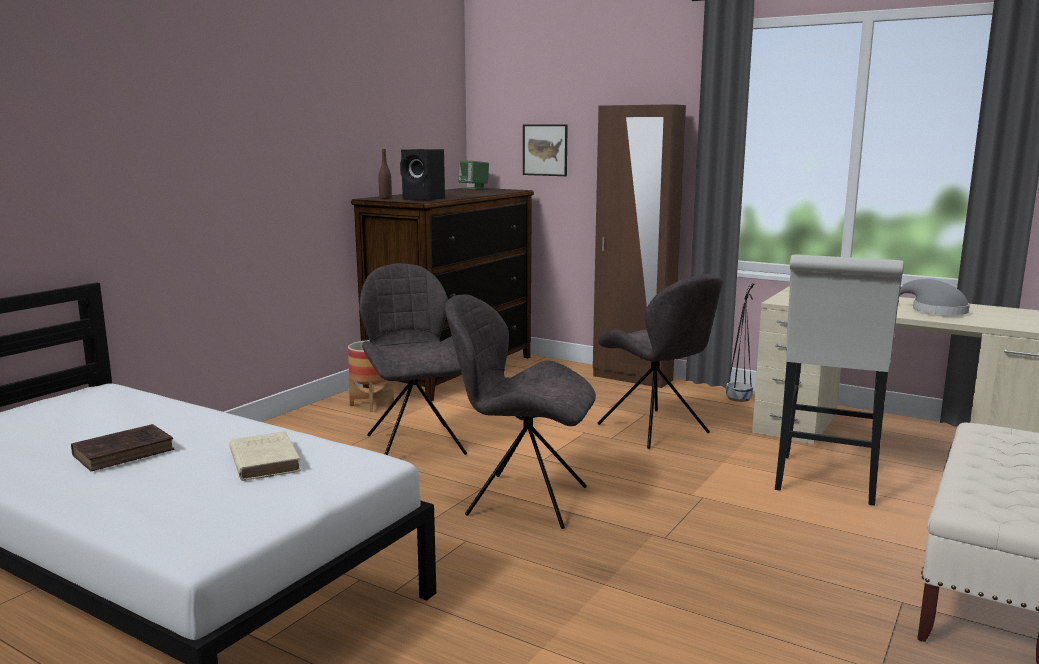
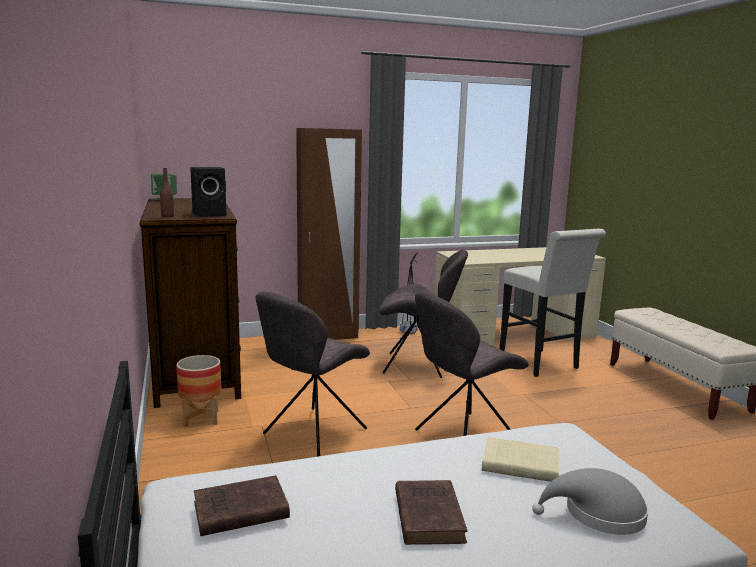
camera: 50 degrees left, 0 degrees up
(77, 406) = (238, 511): none -> brown book
(415, 443) = (312, 433): grey chair -> grey chair turned 75 degrees counterclockwise
(545, 150) = (229, 162): picture -> none
(934, 311) = (534, 254): grey hat -> grey hat (598, 514)

